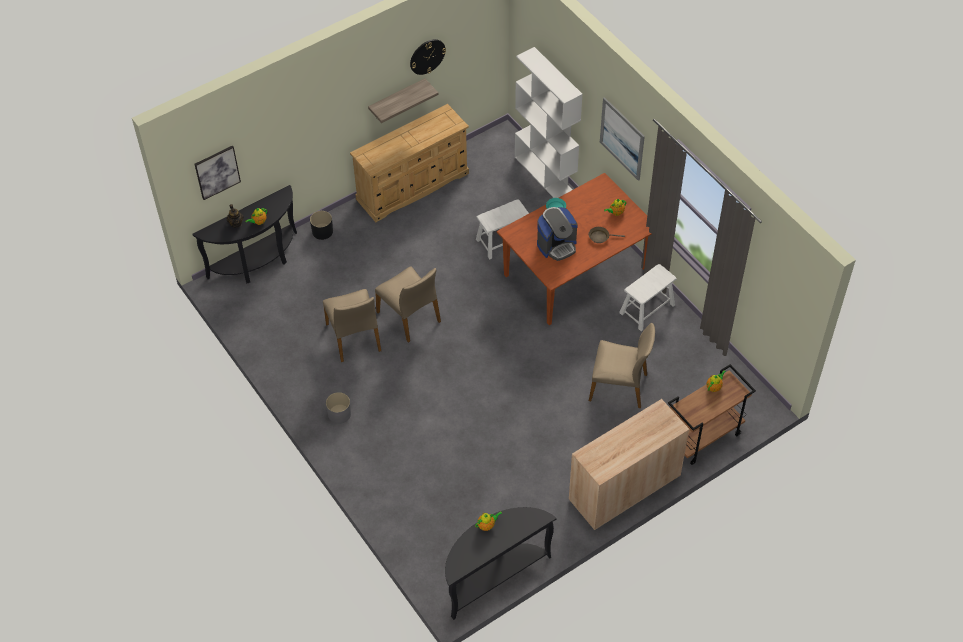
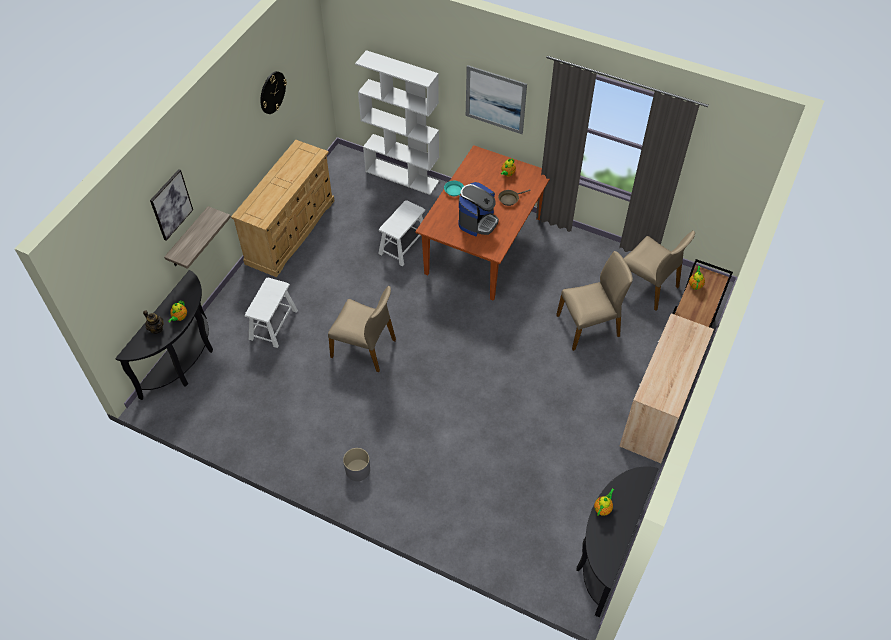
camera: 30 degrees left, 0 degrees up
(217, 172) = (121, 280): picture -> picture (171, 204)
(322, 231) = (230, 306): black planter -> none
(354, 337) = (325, 390): beige chair -> beige chair (647, 286)
(397, 99) = (257, 147): shelf -> shelf (188, 238)
(647, 309) = (564, 250): white stool -> white stool (273, 324)

